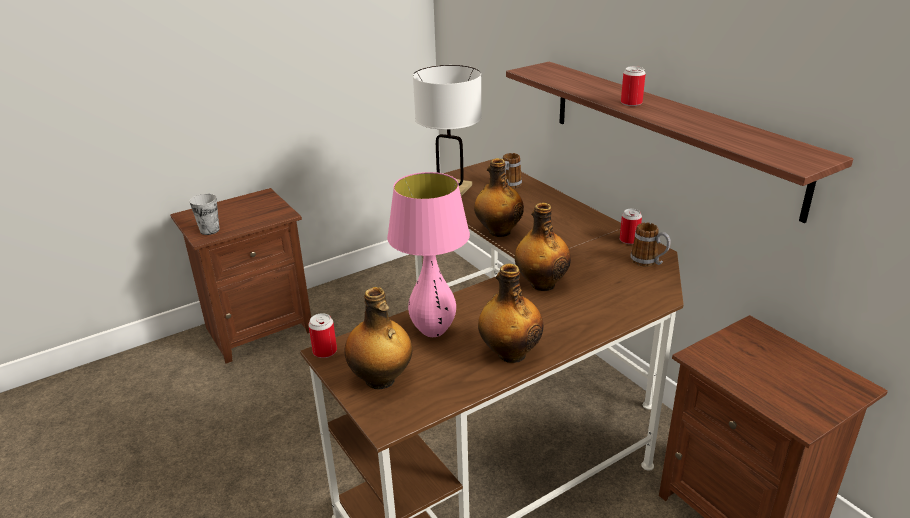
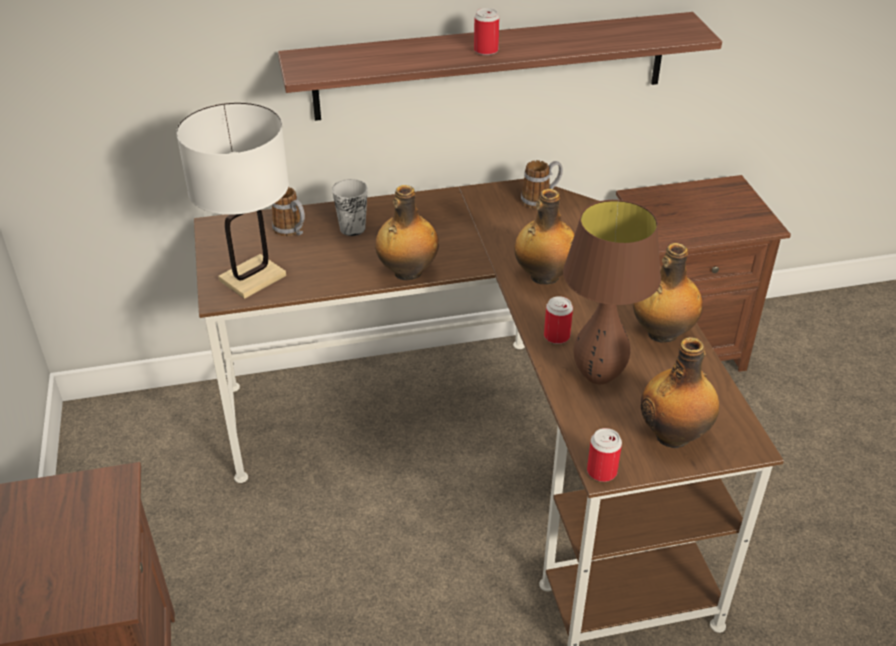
camera: 70 degrees left, 10 degrees up
(209, 230) = (90, 590): cup -> cup (352, 228)
(433, 331) = (598, 376): pink table lamp -> brown table lamp
(629, 240) = (490, 195): can -> can (556, 336)

